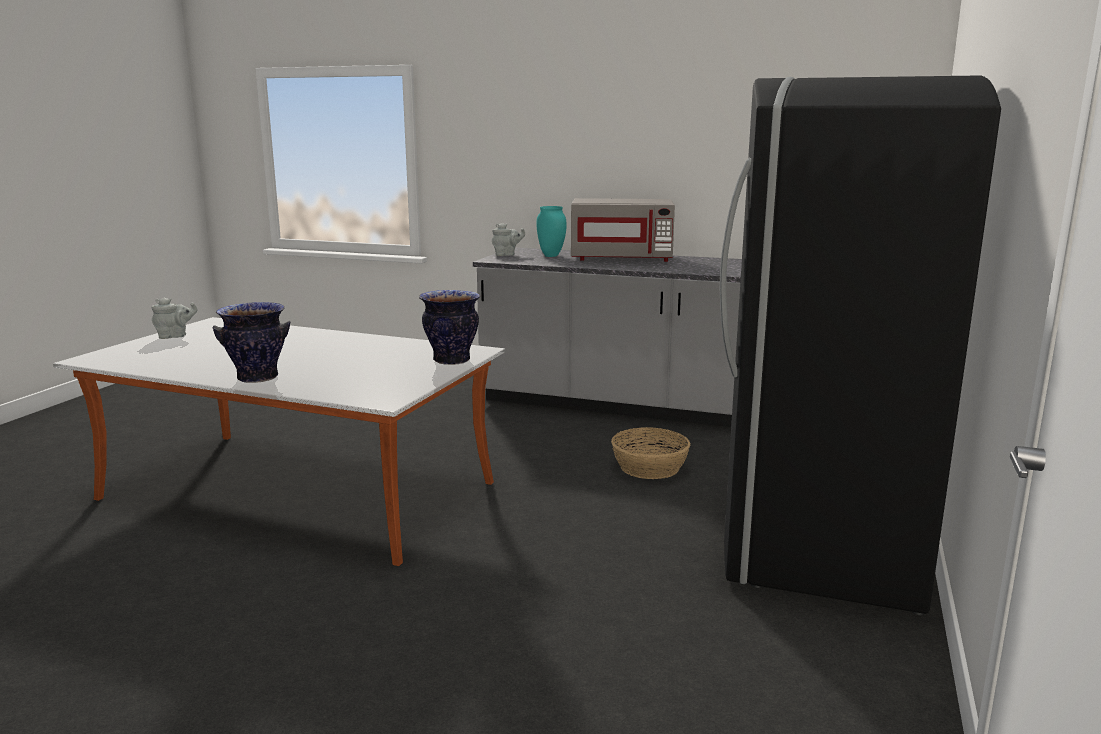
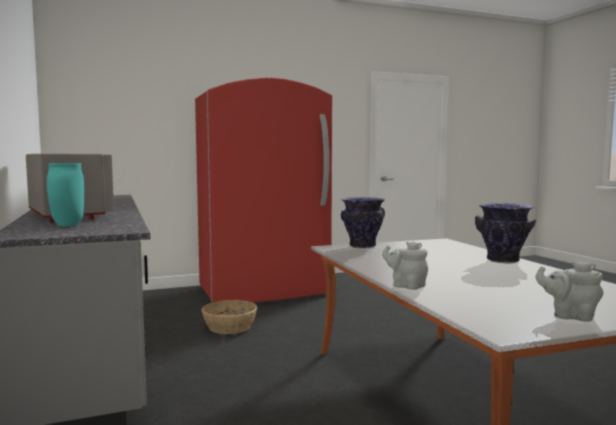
camera: 130 degrees left, 10 degrees down
(507, 255) = (77, 232): grey teapot -> grey teapot (406, 286)
(822, 538) = (264, 291): black fridge -> red fridge

